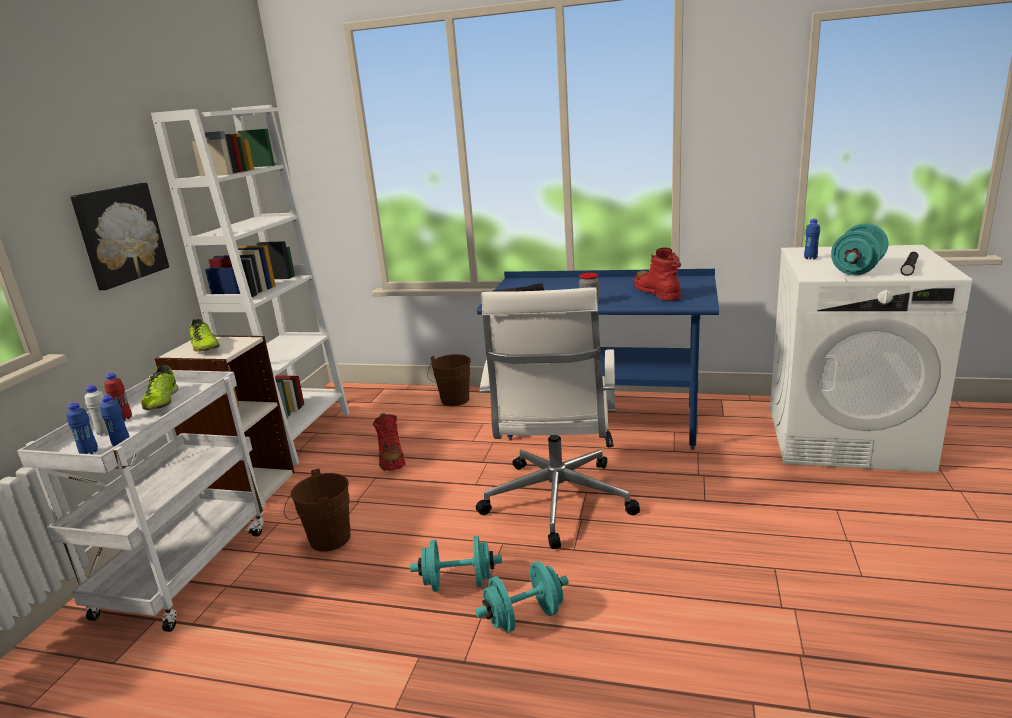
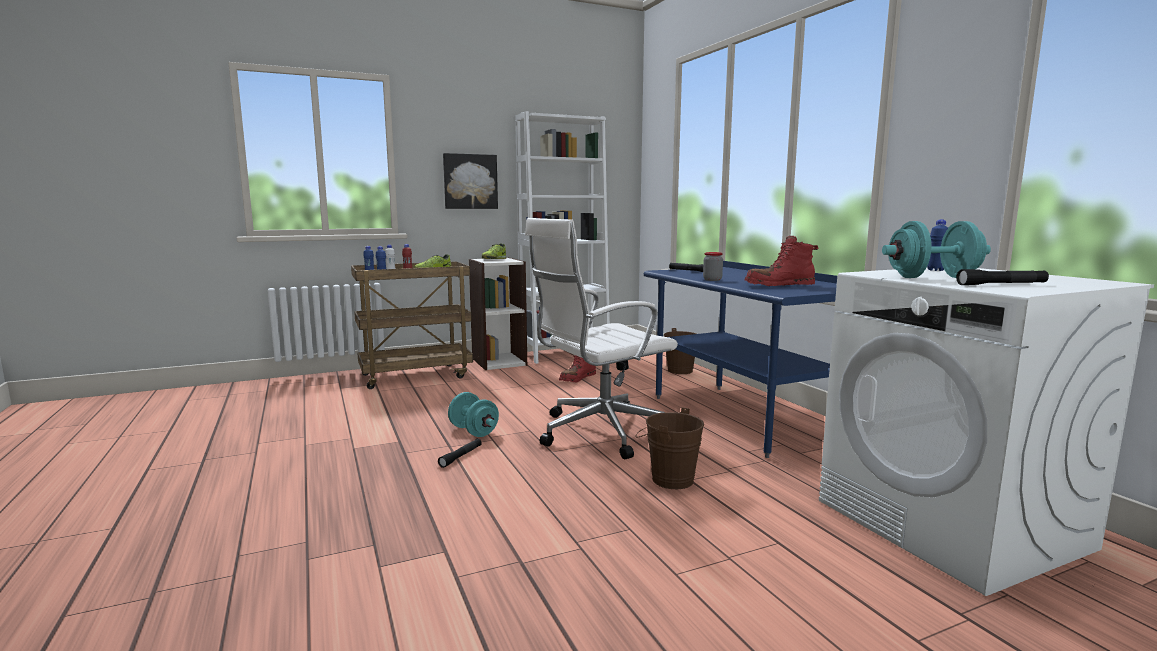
camera: 50 degrees right, 10 degrees down
(185, 569) = (416, 376): white cart -> brown cart
(325, 540) = (474, 391): brown bucket -> brown bucket (668, 478)
(524, 617) = (461, 456): turquoise dumbbell -> black flashlight
(657, 293) = (779, 285): red boot -> red boot turned 135 degrees counterclockwise

